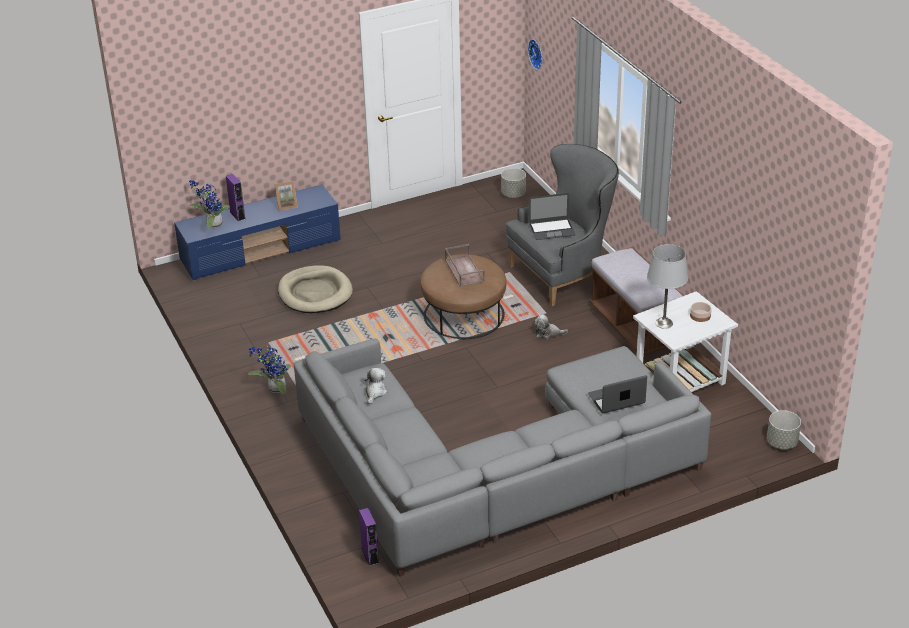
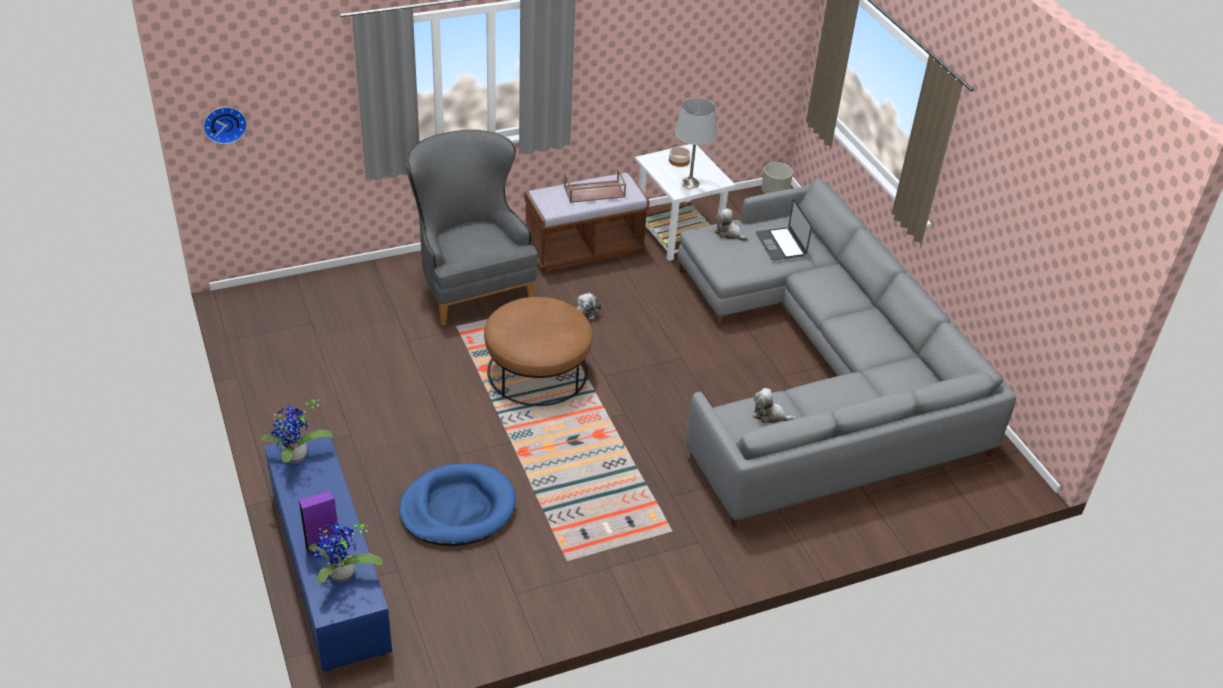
camera: 90 degrees left, 5 degrees up
(274, 389) = (672, 554): potted plant -> potted plant (296, 458)
(286, 205) = (313, 486): picture frame -> none
(315, 293) = (457, 508): beige dog bed -> blue dog bed
(370, 556) = (965, 476): purple speaker -> none
(464, 270) = (533, 322): brown tray -> brown tray (593, 192)
(513, 194) = (275, 305): grey planter -> none
(552, 229) = (474, 241): laptop -> none
(625, 369) = (729, 233): none -> plush toy

